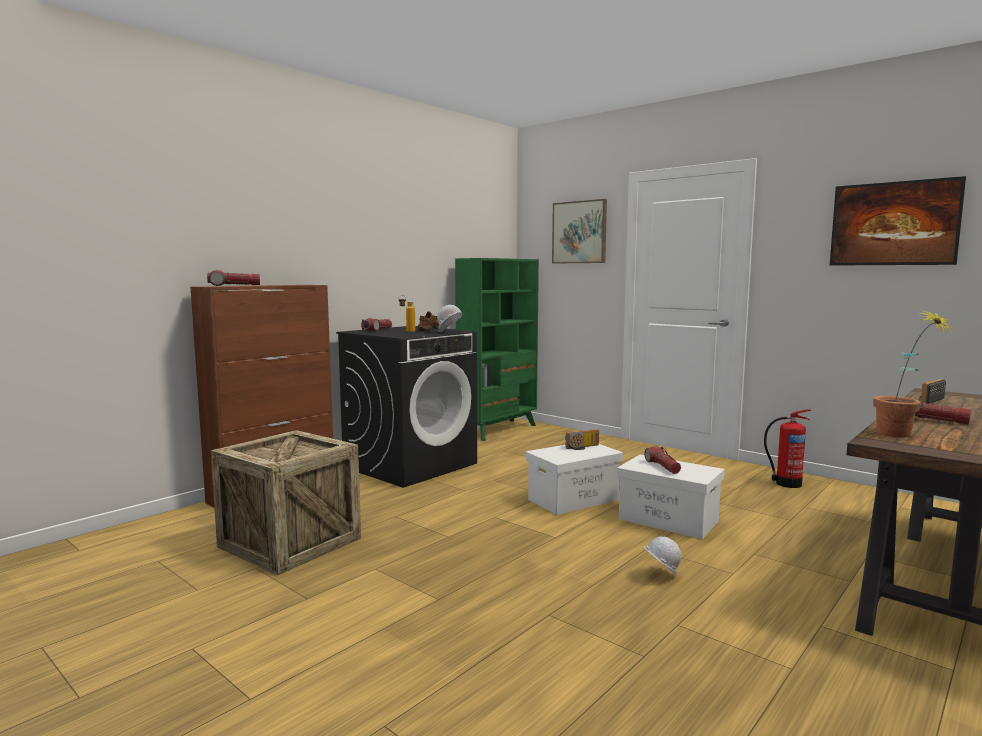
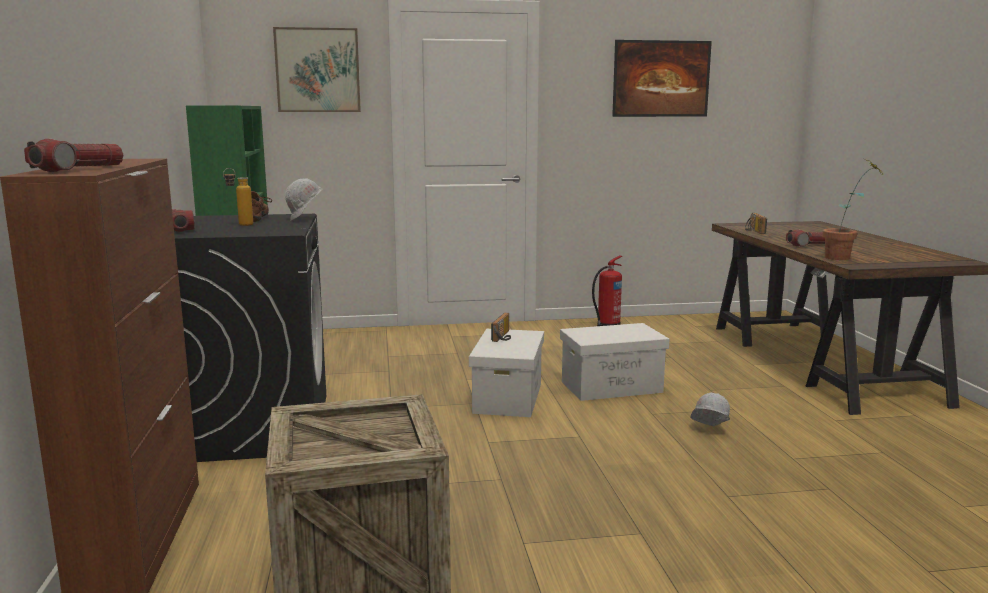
camera: 50 degrees left, 5 degrees up
(663, 467) = (607, 334): flashlight -> none

